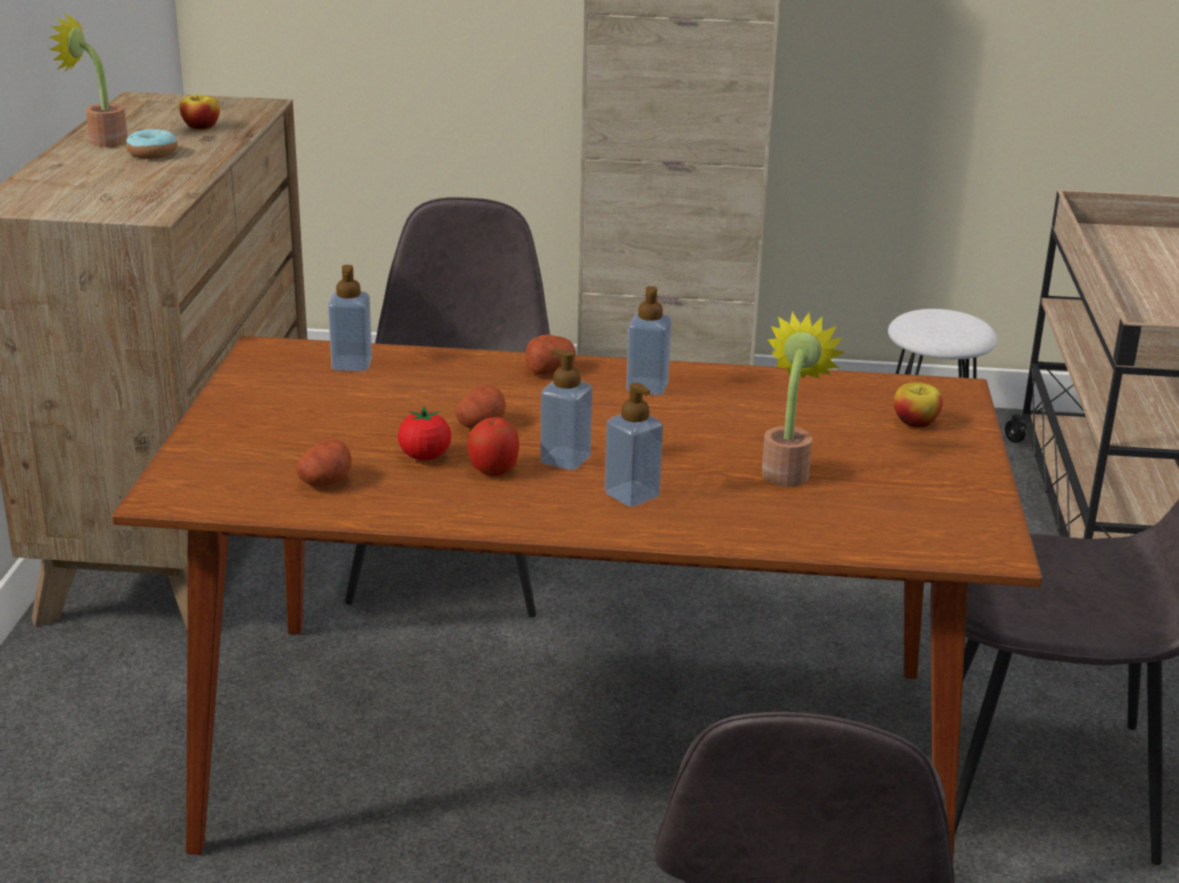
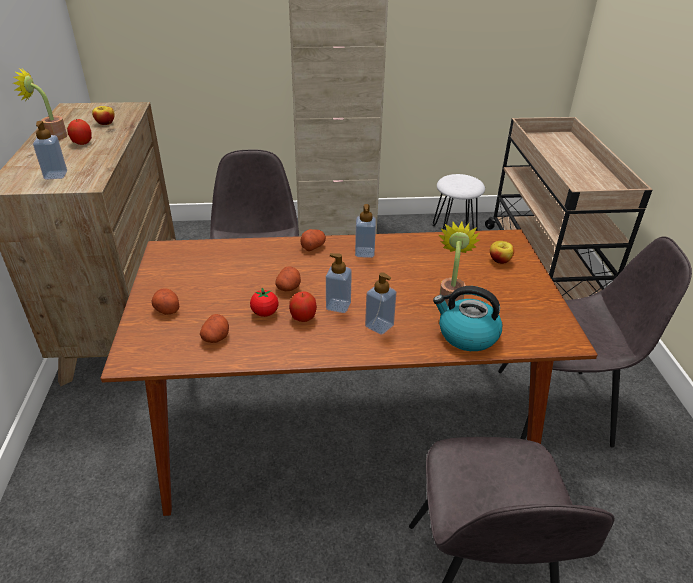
camera: 10 degrees left, 10 degrees up
(152, 153) = (82, 142): donut -> apple
(249, 434) = (166, 308): none -> potato
(352, 364) = (211, 254): soap dispenser -> soap dispenser (56, 175)
(795, 524) = (467, 335): none -> kettle

